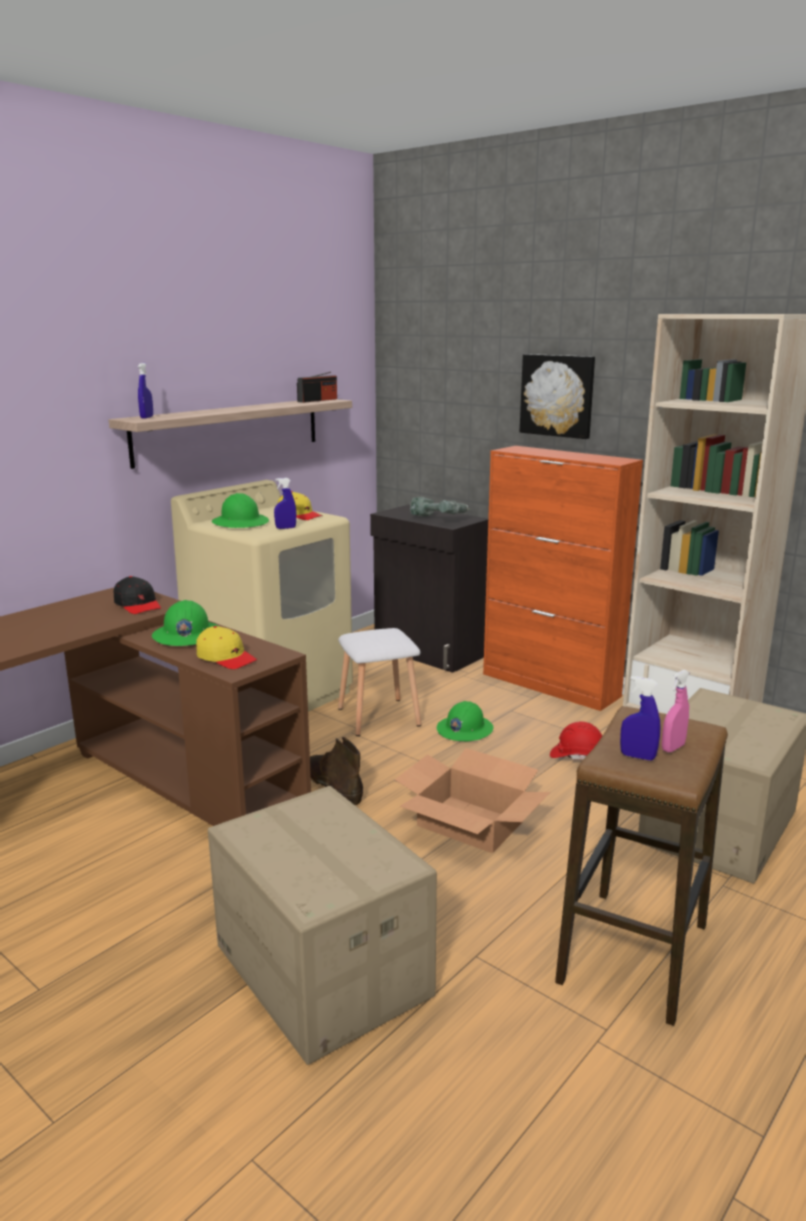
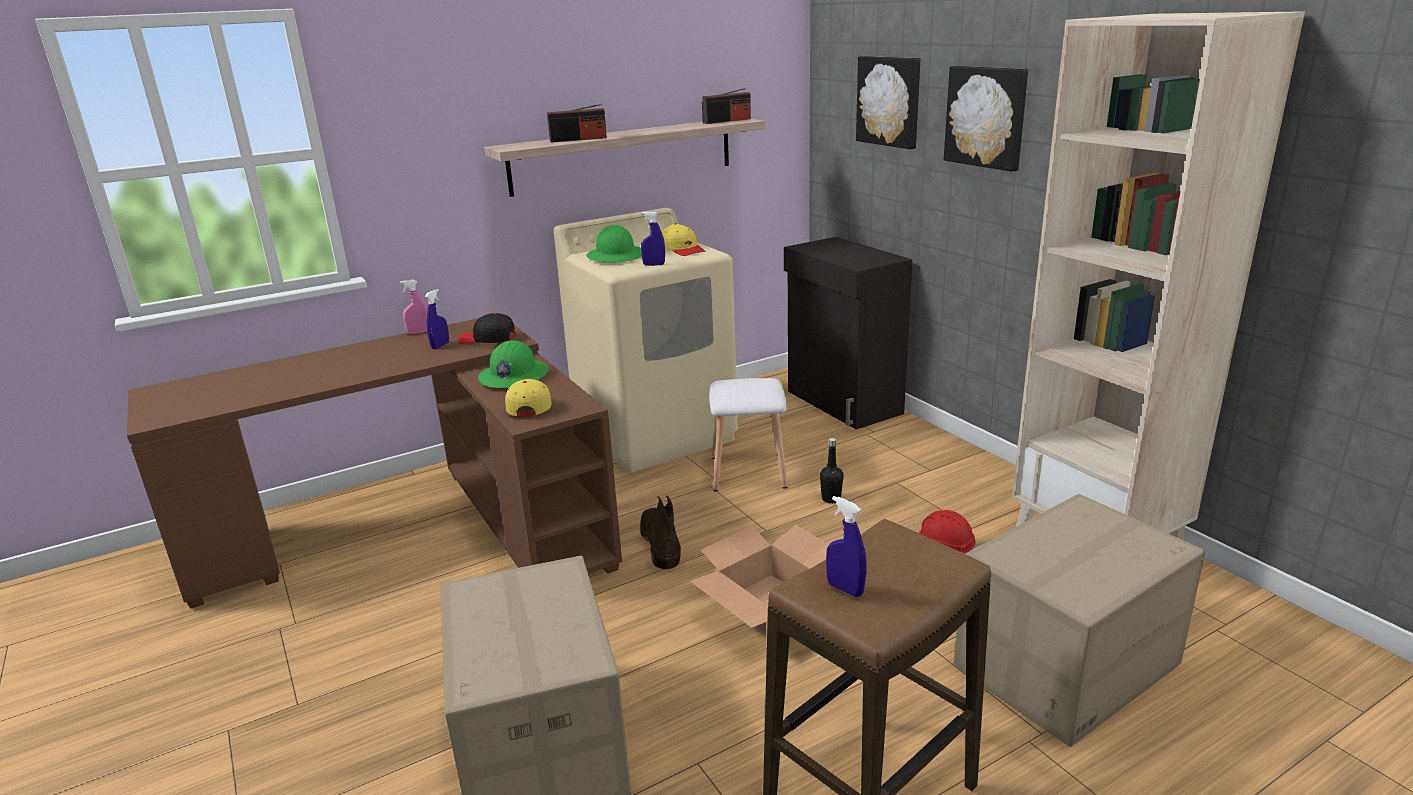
camera: 20 degrees right, 5 degrees up
(138, 605) = (488, 339): black cap -> black cap turned 120 degrees clockwise
(147, 417) = (520, 145): blue spray bottle -> blue spray bottle (440, 346)
(199, 413) = (578, 139): none -> radio
(226, 658) = (529, 405): yellow cap -> yellow cap turned 150 degrees counterclockwise
(439, 519) = (853, 257): power drill -> none
(461, 384) = (890, 101): none -> picture
(464, 730) = (831, 499): green hard hat -> black bottle
(551, 685) = (960, 457): orange cabinet -> none
(673, 748) = (900, 584): pink spray bottle -> pink spray bottle (418, 332)

